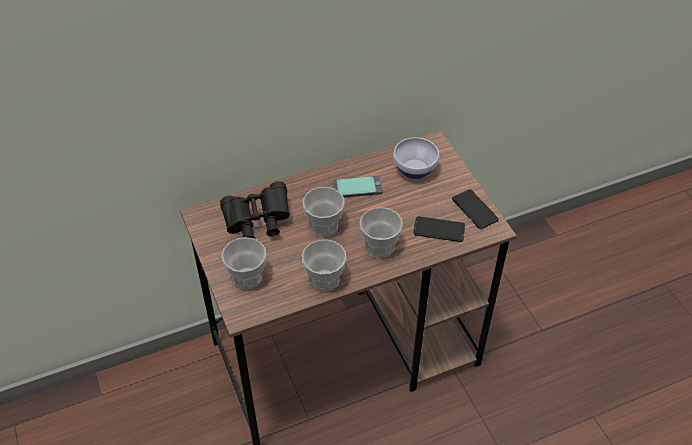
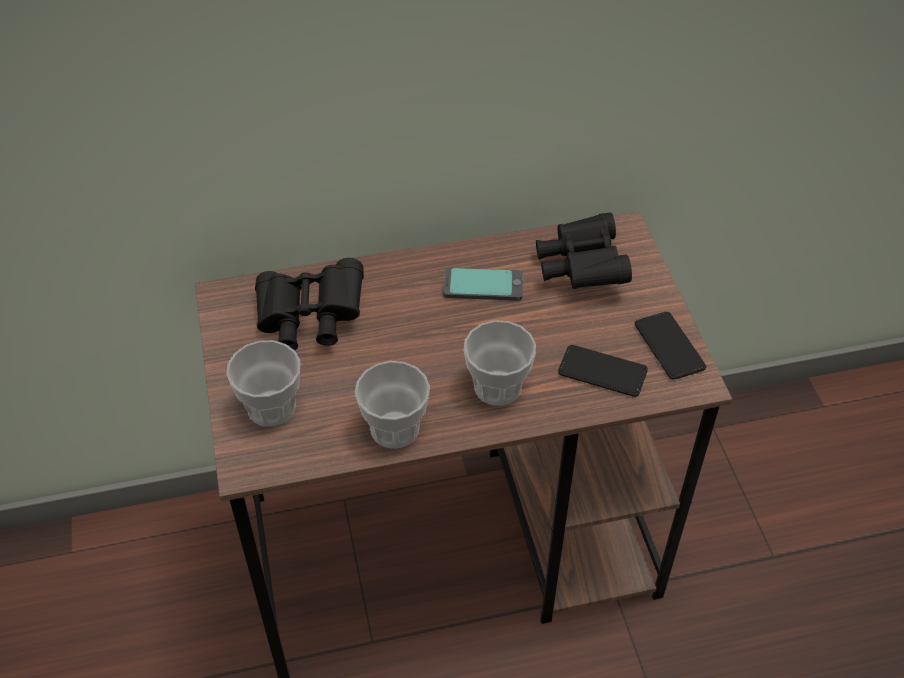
camera: 10 degrees right, 0 degrees up
(324, 226) = (415, 340): cup -> none
(413, 169) = (581, 268): bowl -> black binoculars

